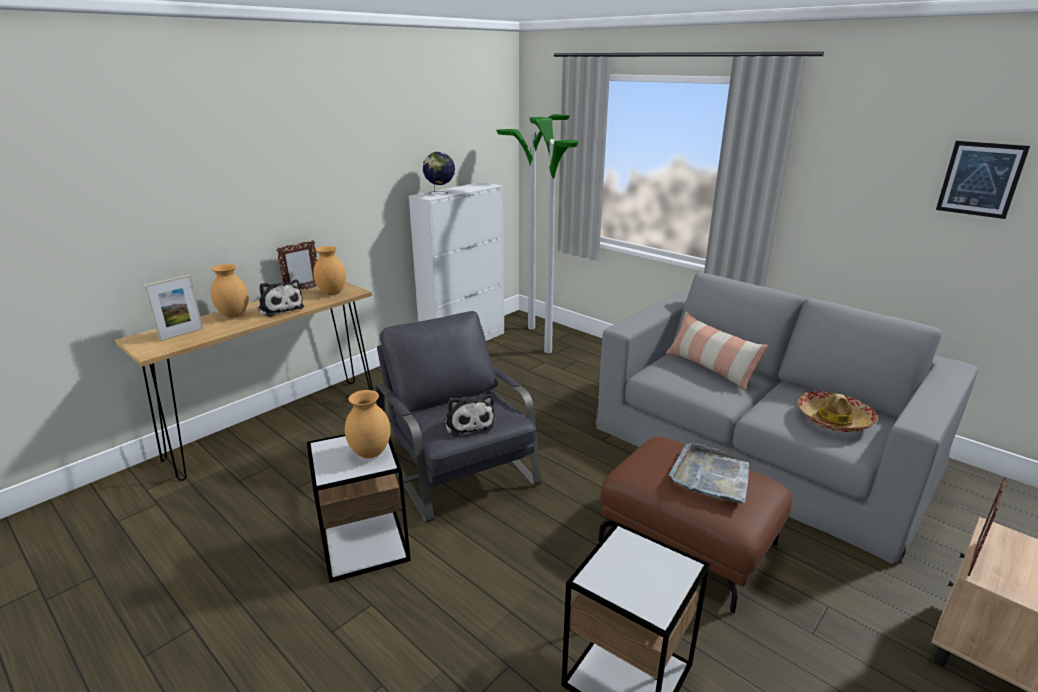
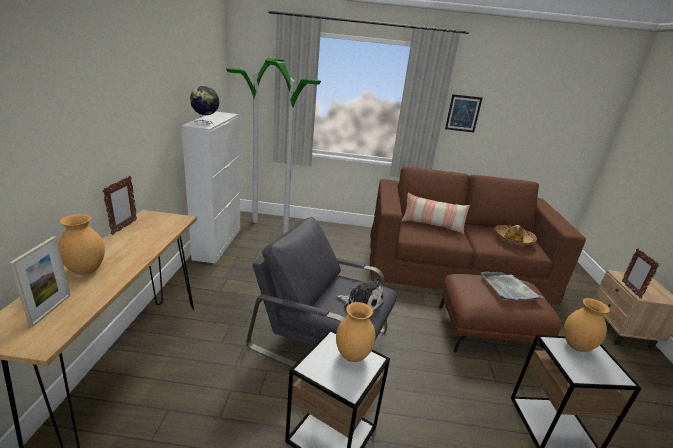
camera: 40 degrees left, 0 degrees up
(280, 308) = (130, 251): plush toy -> none
(332, 293) = (161, 224): brown vase -> brown vase (576, 346)
(759, 448) = (455, 265): grey sofa -> brown sofa
(980, 179) = (537, 105): picture -> picture (463, 113)

